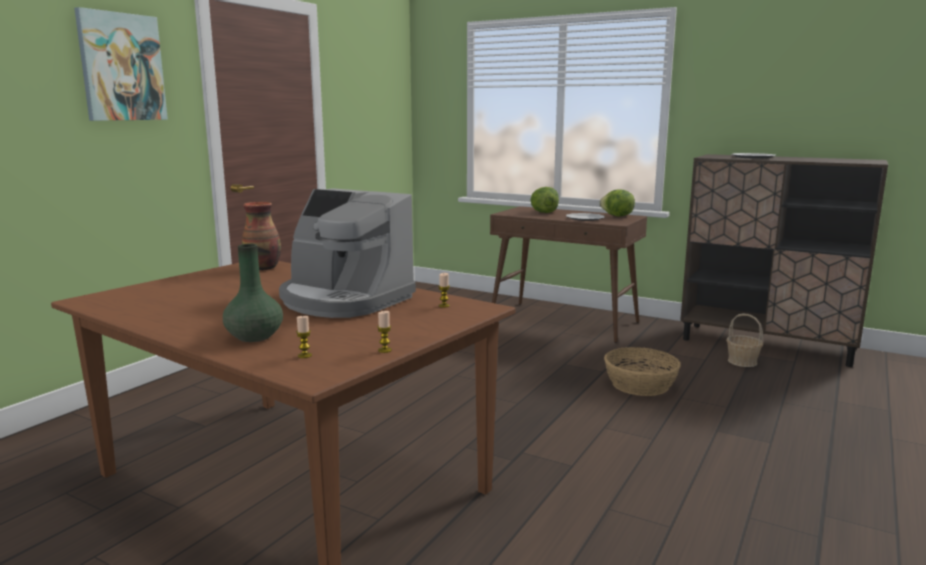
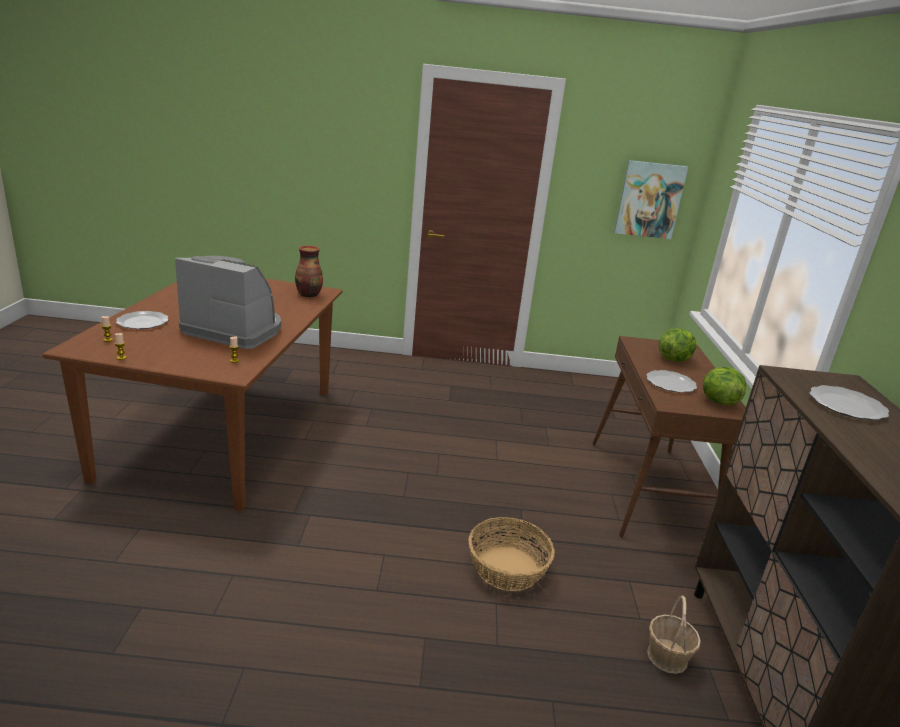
camera: 60 degrees right, 10 degrees up
(121, 67) = (347, 129): picture -> picture (649, 200)
(254, 337) = (142, 322): green vase -> plate
(344, 300) = (234, 330): coffee machine -> coffee machine turned 105 degrees clockwise

